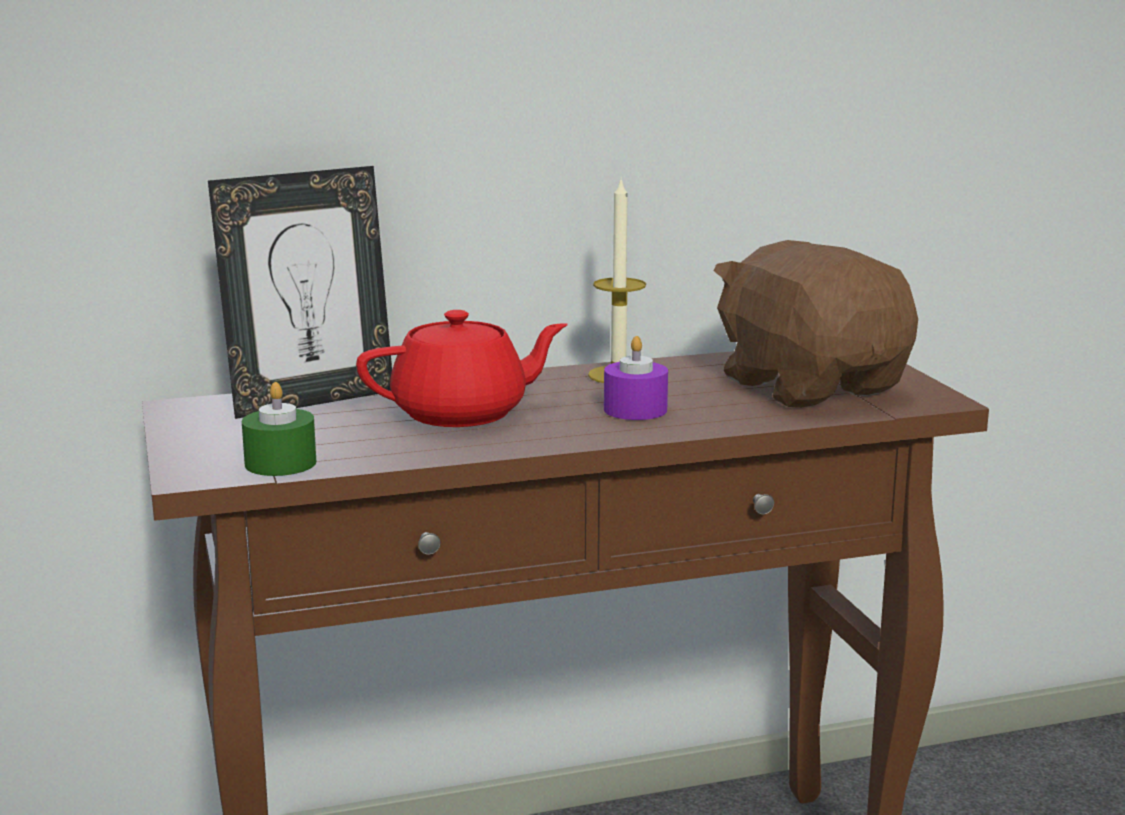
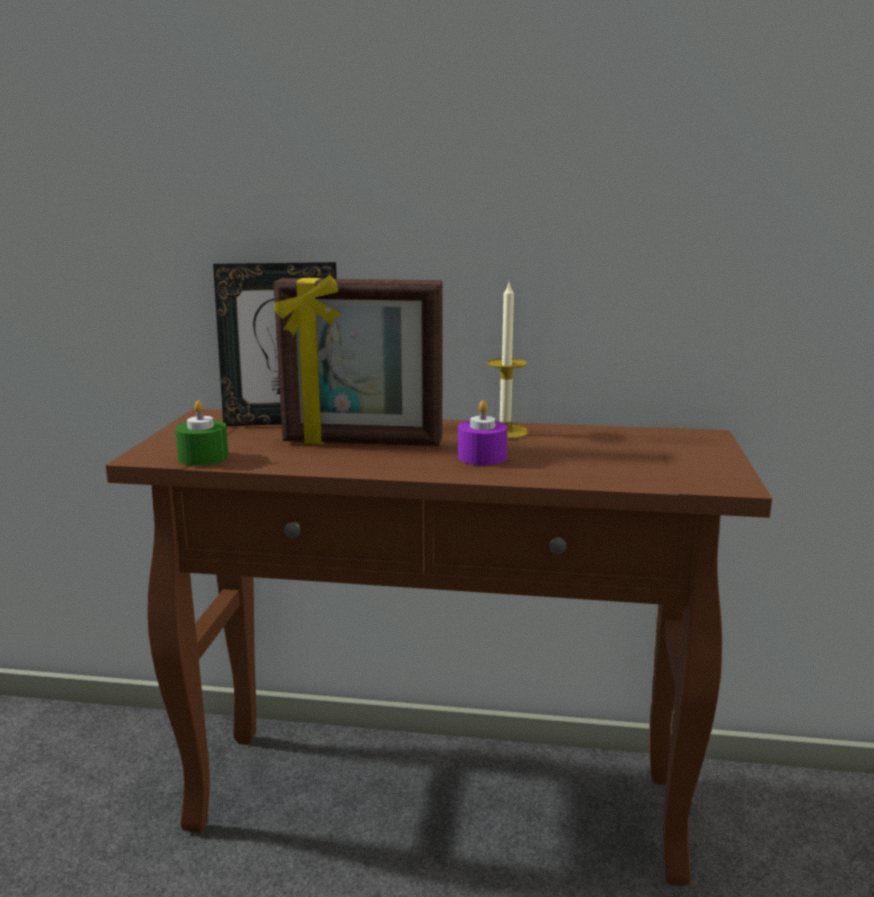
camera: 25 degrees right, 0 degrees up
(462, 414) = (362, 443): red teapot -> picture frame
(811, 386) = (639, 459): brown plush toy -> none

